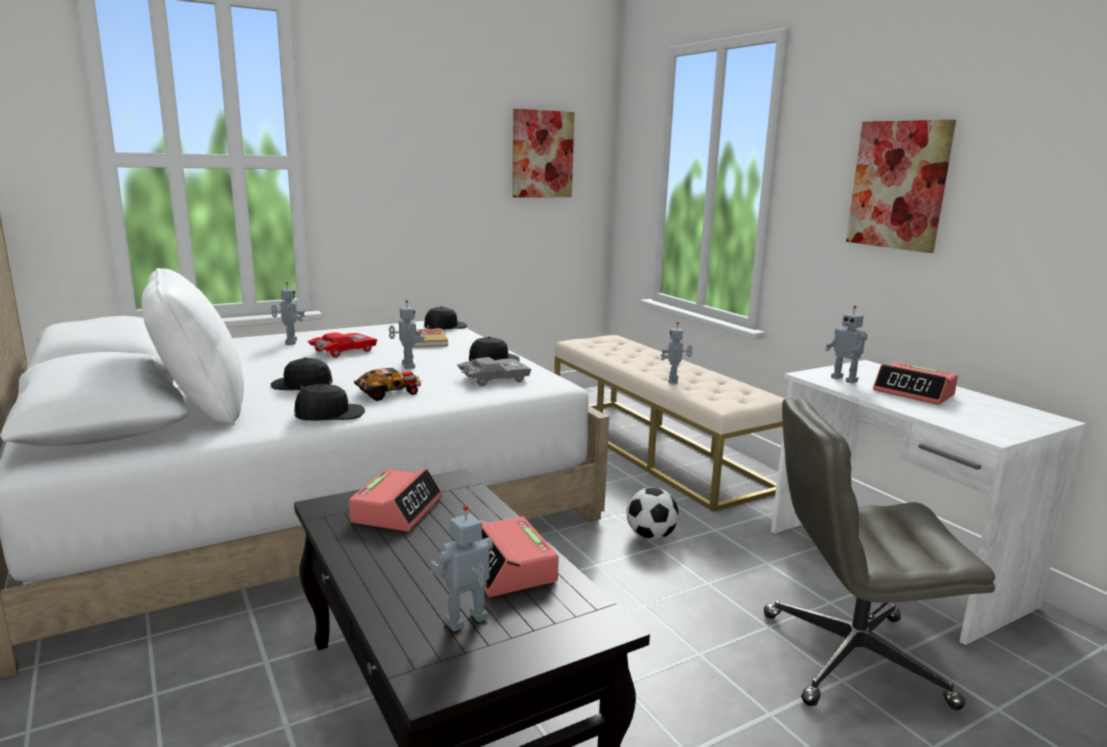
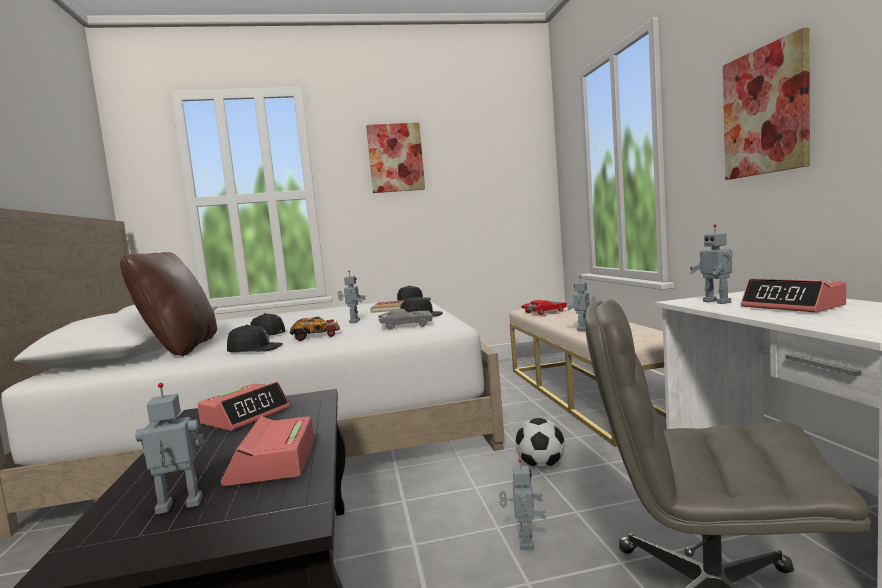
camera: 20 degrees right, 10 degrees down
(201, 409) = (180, 349): white pillow -> brown pillow
(290, 342) = (296, 314): toy robot -> toy robot (524, 541)
(343, 351) = (322, 316): red toy car -> red toy car (544, 312)
(542, 154) = (495, 172): picture -> picture (395, 158)

